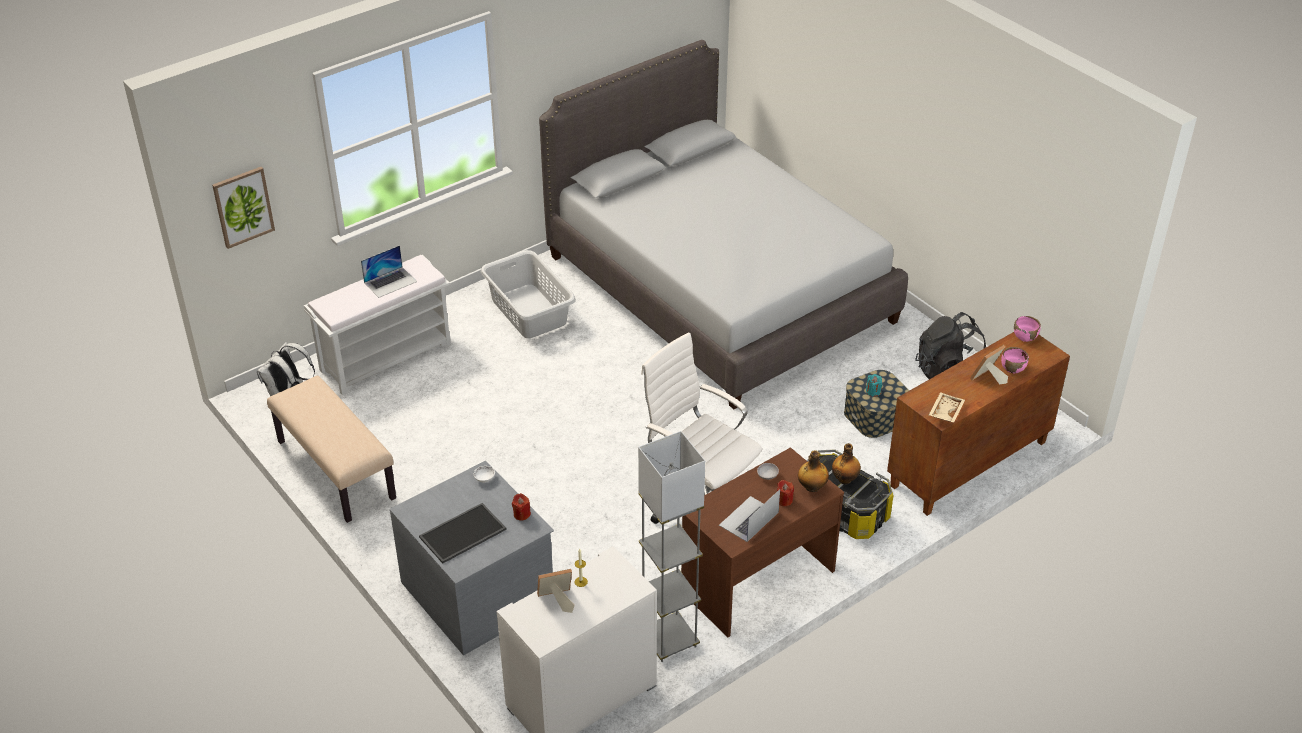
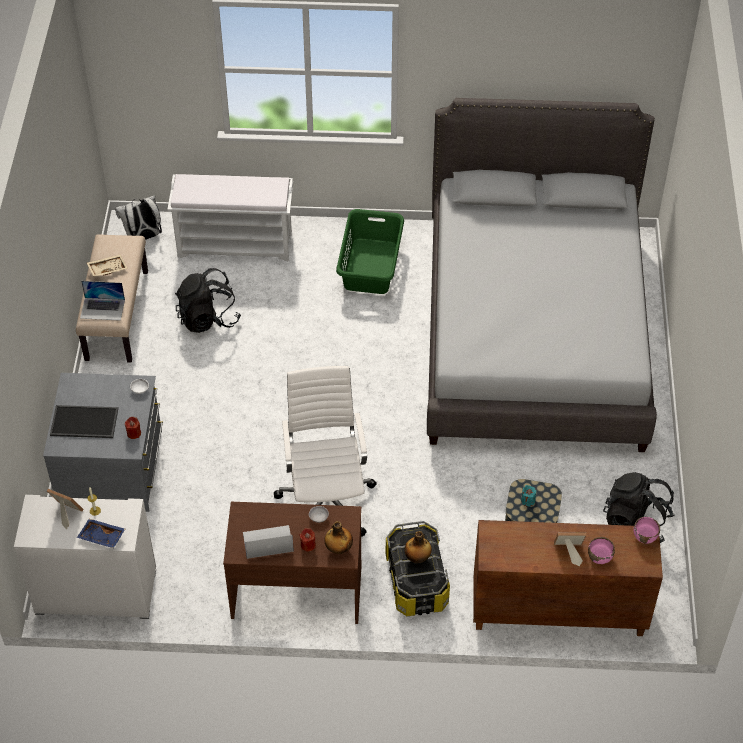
camera: 40 degrees right, 10 degrees up
(243, 206) = (136, 79): picture -> none
(390, 282) = (244, 189): laptop -> laptop (102, 309)
(429, 425) = (208, 318): none -> black backpack
(529, 311) = (371, 266): grey laundry basket -> green laundry basket
(613, 598) = (101, 537): none -> blue tray
(669, 640) = (191, 592): grey floor lamp -> none
(945, 412) = (500, 557): beige tray -> beige tray (107, 268)

